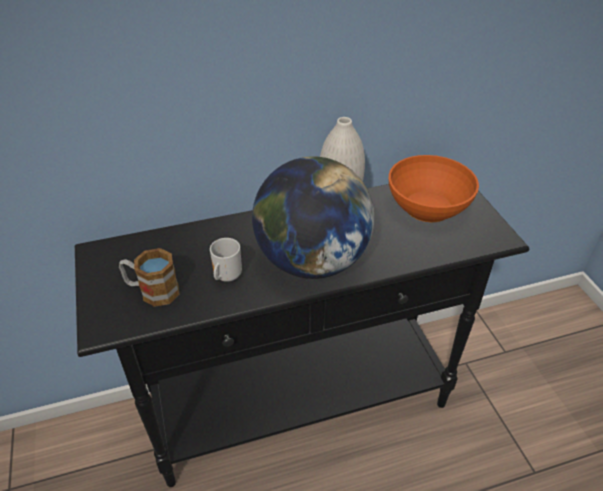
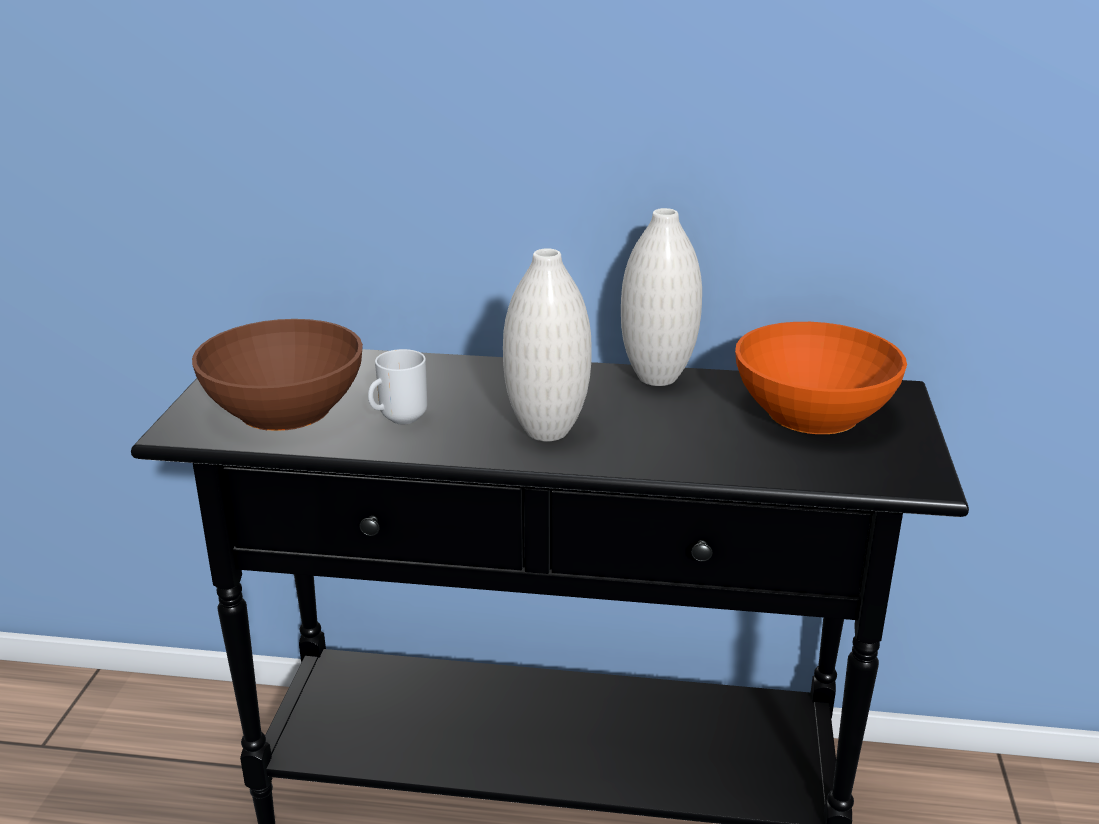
camera: 25 degrees right, 15 degrees down
(152, 291) = (283, 409): mug -> brown bowl
(311, 261) = (547, 432): globe -> white vase

